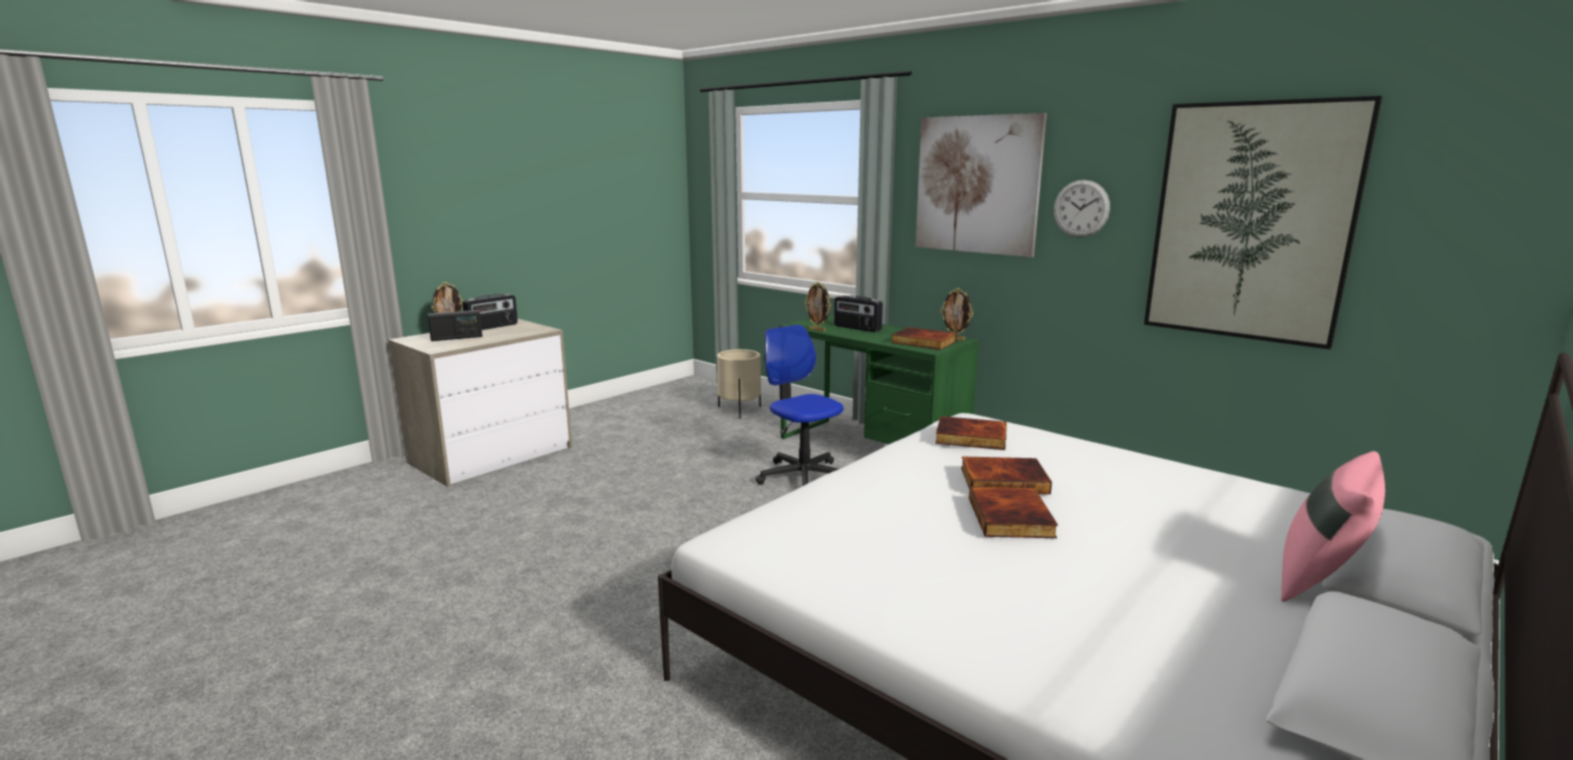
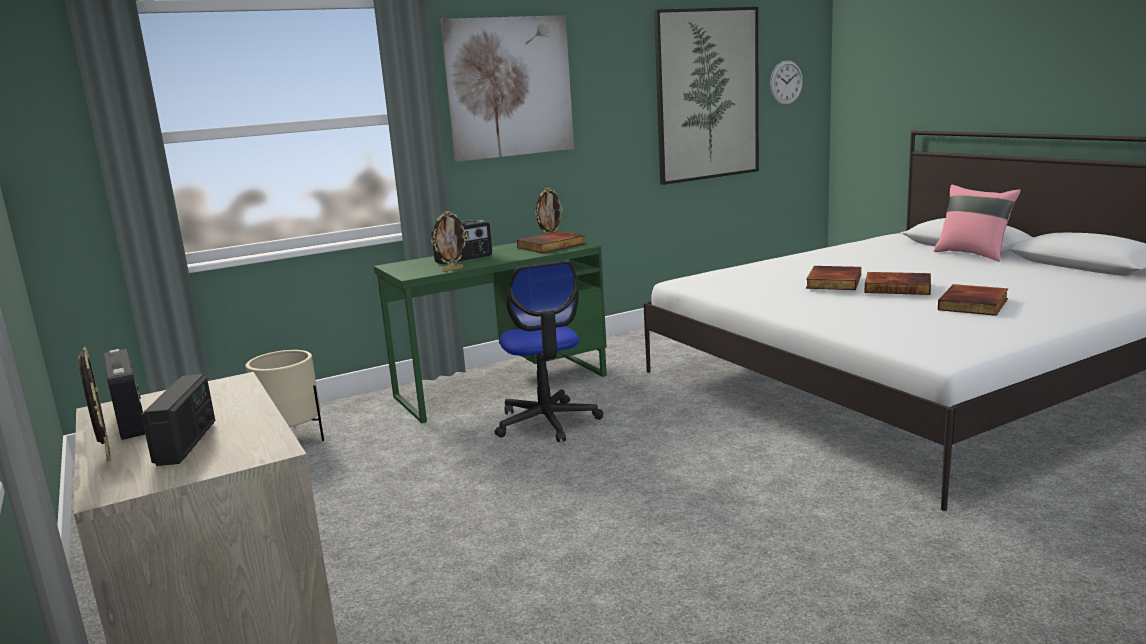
camera: 70 degrees left, 0 degrees up
(802, 476) = (547, 422): office chair -> office chair turned 90 degrees counterclockwise
(970, 438) = (741, 281): book -> book (974, 304)
(1081, 208) = (603, 99): wall clock -> wall clock (786, 83)

